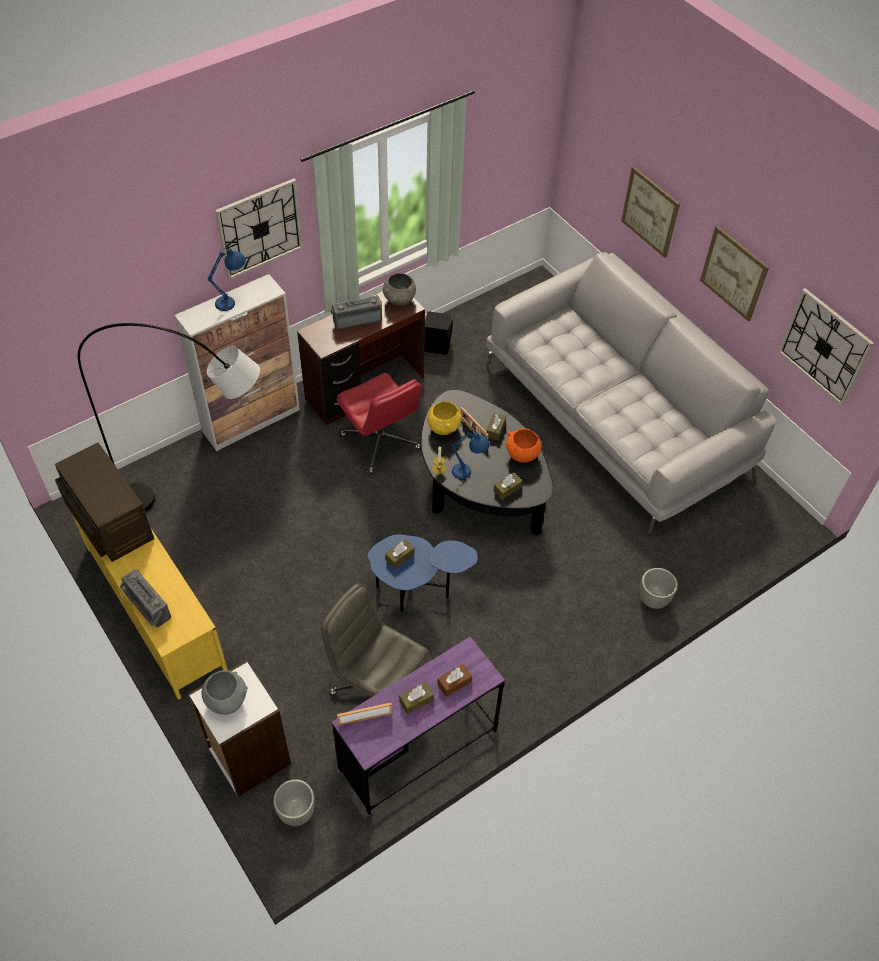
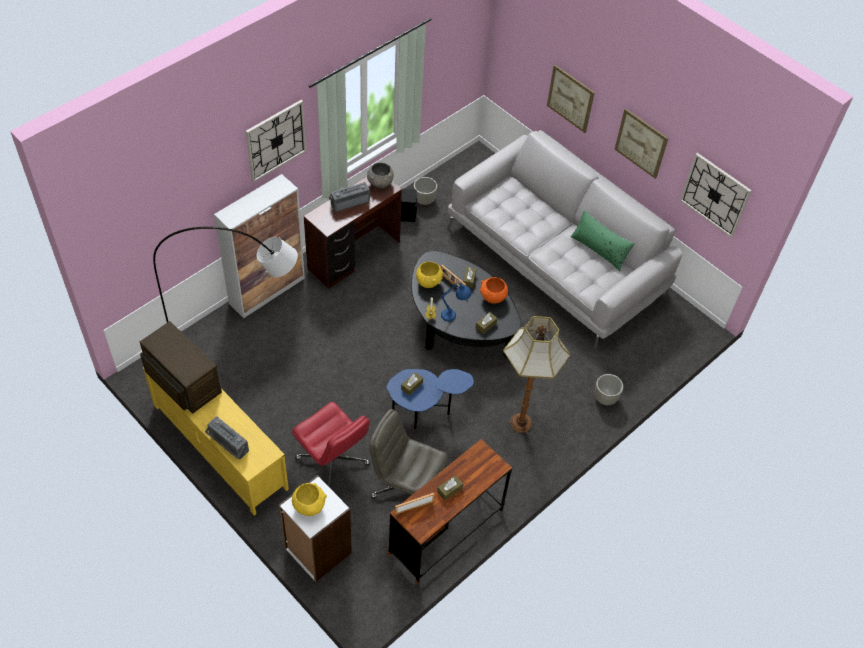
camera: 10 degrees left, 0 degrees up
(226, 700) = (309, 506): grey bowl -> yellow bowl
(233, 302) = (258, 200): blue table lamp -> none
(297, 812) = (363, 587): grey planter -> grey planter (424, 200)
(381, 443) = (375, 298): red office chair -> red office chair (333, 461)
(418, 751) = (446, 532): purple desk -> brown desk
(454, 683) = (475, 474): brown tissue box -> none
(539, 620) = (522, 423): none -> floor lamp
(668, 407) = (599, 249): none -> green pillow

